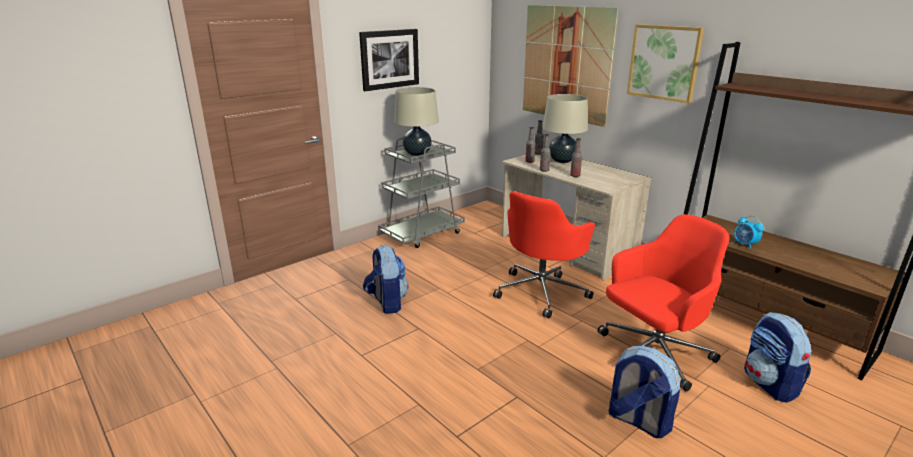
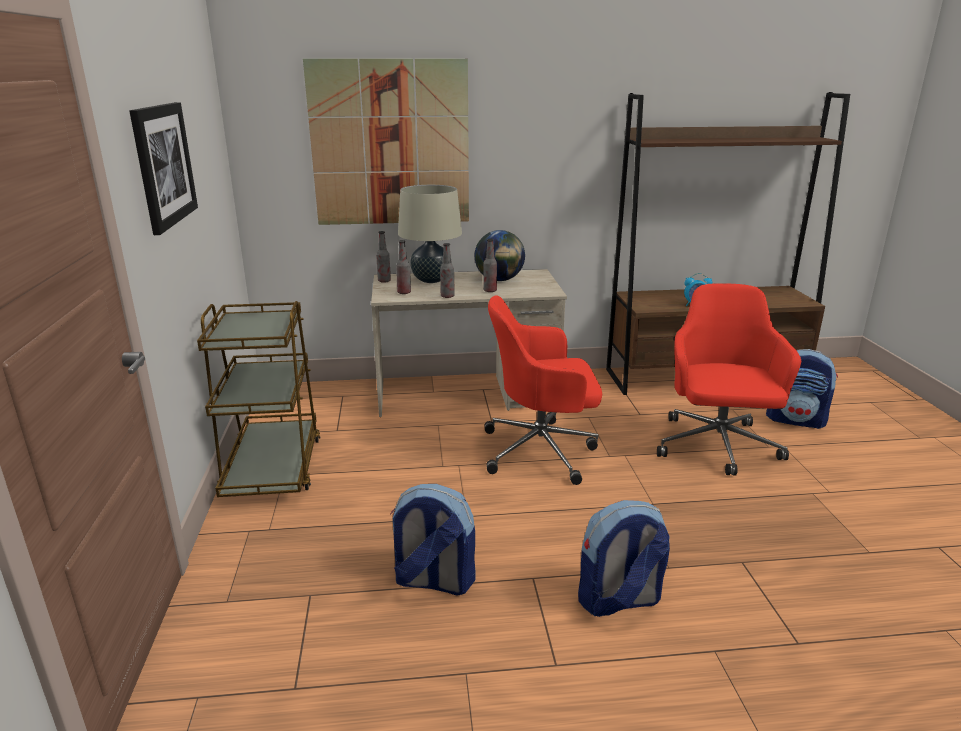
camera: 55 degrees left, 0 degrees up
(417, 154) = (256, 331): beige table lamp -> none
(422, 234) = (273, 468): grey cart -> brown cart
(542, 291) = (541, 450): red office chair -> red office chair turned 105 degrees clockwise
(599, 173) = (499, 280): none -> globe
(637, 421) = (819, 506): backpack -> backpack (618, 601)
(664, 62) = (541, 126): picture -> none

